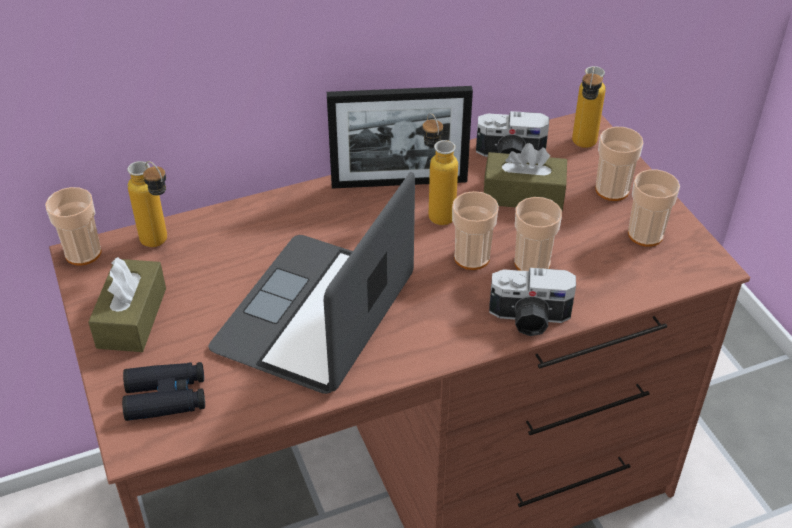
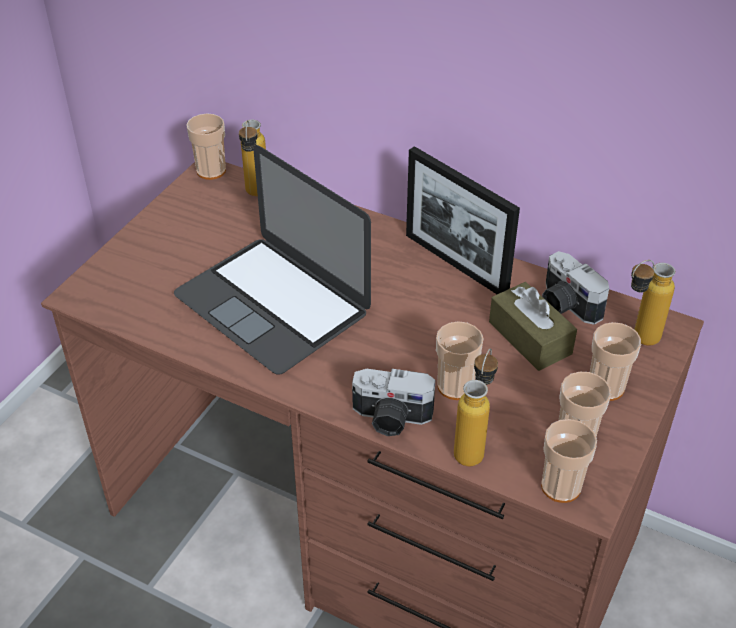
camera: 50 degrees right, 0 degrees up
(132, 318) = (178, 226): brown tissue box -> none
(166, 397) = (127, 284): black binoculars -> none
(315, 313) = (272, 303): laptop -> laptop turned 120 degrees counterclockwise
(436, 211) = (449, 301): bottle -> bottle (472, 446)
(471, 257) = (421, 349): cup -> cup (561, 486)
(529, 319) = (391, 418): camera -> camera turned 45 degrees counterclockwise

